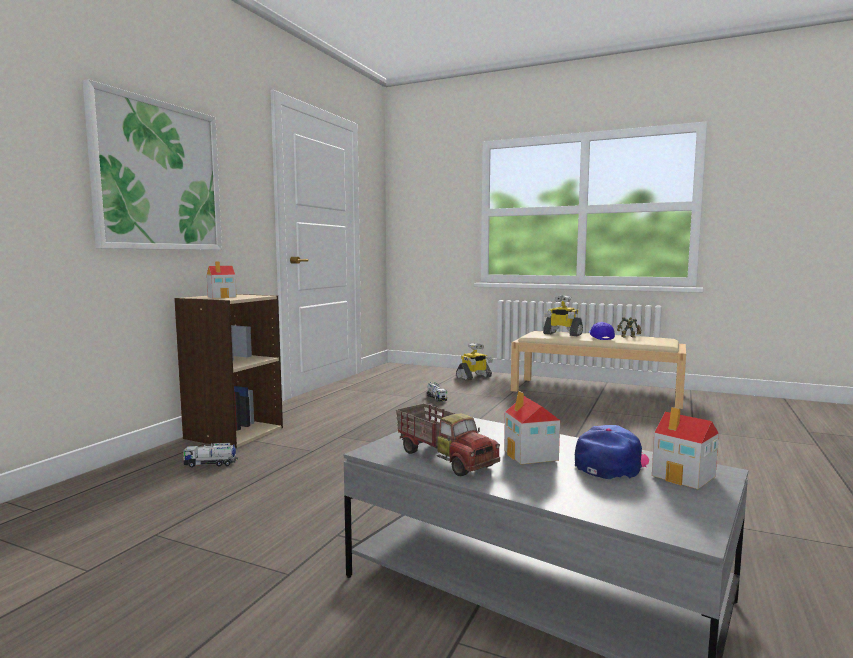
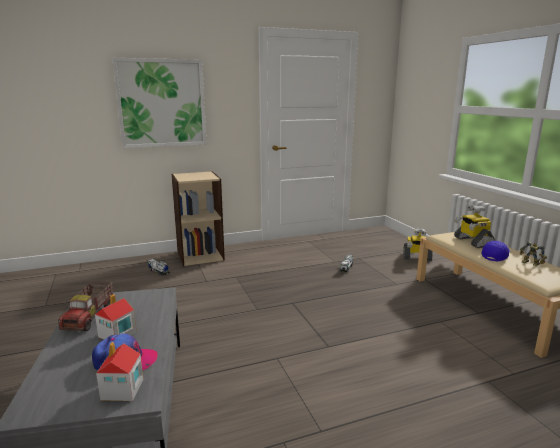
camera: 45 degrees right, 10 degrees up
(222, 297) = (190, 176): toy house -> none

